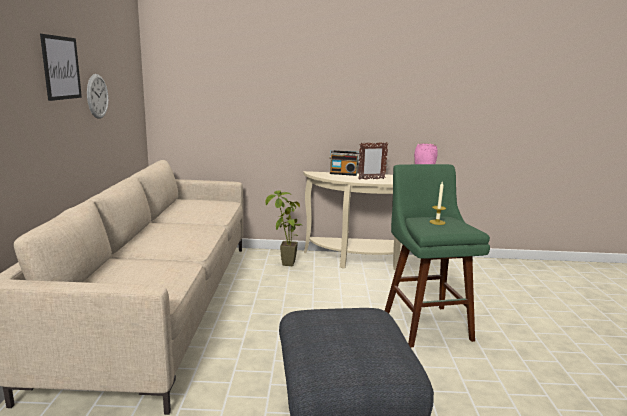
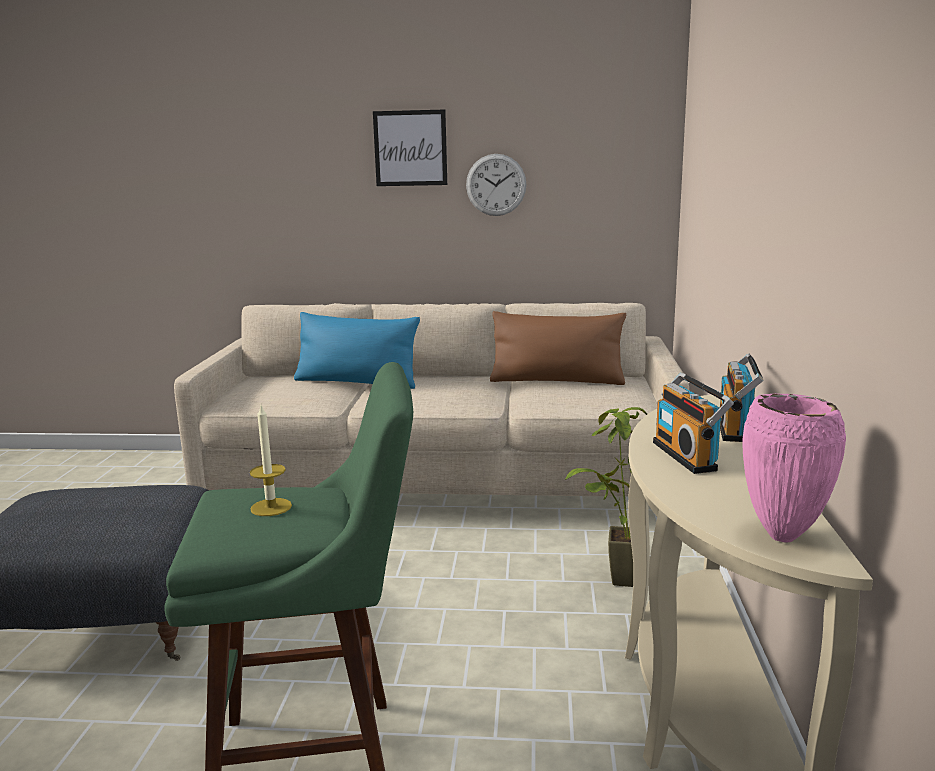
camera: 95 degrees right, 0 degrees up
(134, 256) = (356, 382): none -> blue pillow
(176, 210) = (557, 381): none -> brown pillow
(371, 179) = (688, 456): picture frame -> radio

